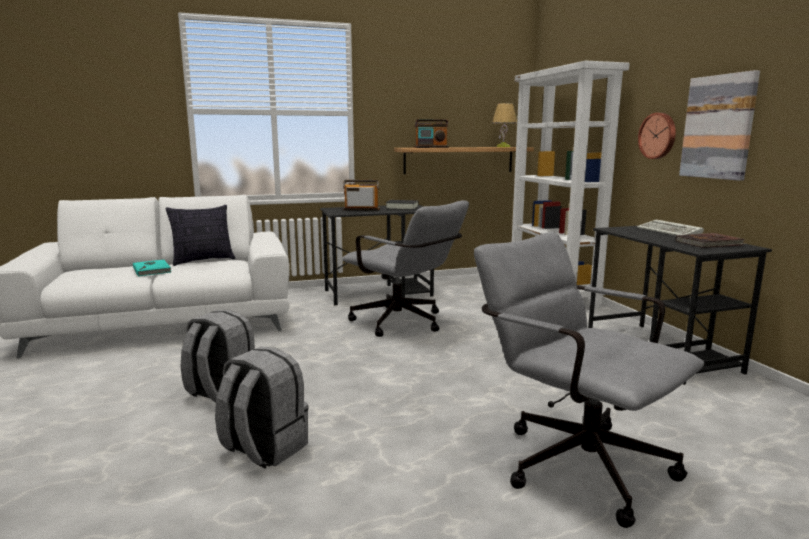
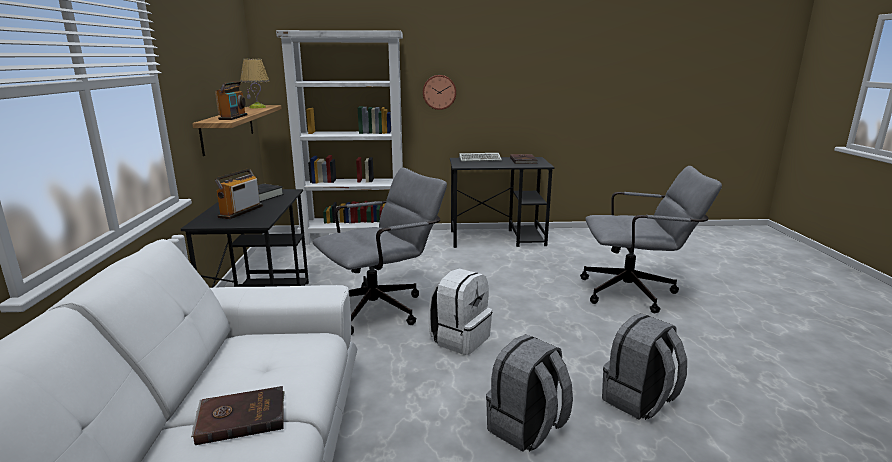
camera: 75 degrees left, 5 degrees up
(152, 270) = (241, 417): turquoise book -> brown book
(203, 261) = (215, 368): pillow -> none
(362, 357) = (460, 339): none -> white backpack
(572, 459) = (636, 292): grey office chair -> grey office chair turned 150 degrees counterclockwise
(718, 127) = (491, 86): picture -> none

